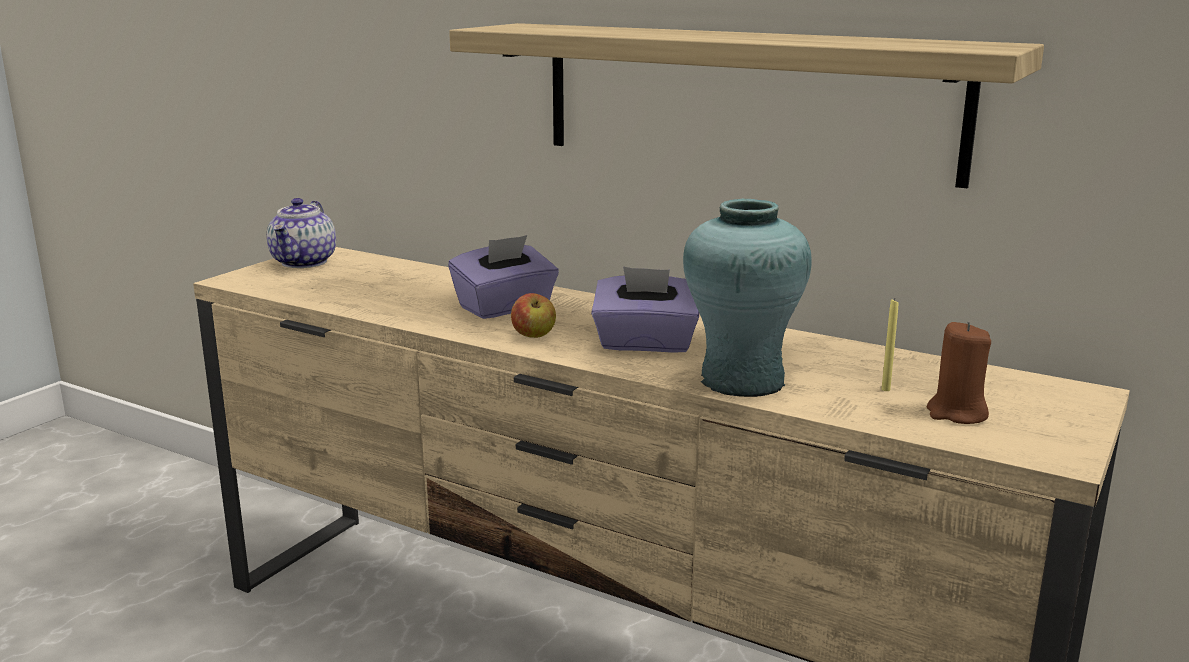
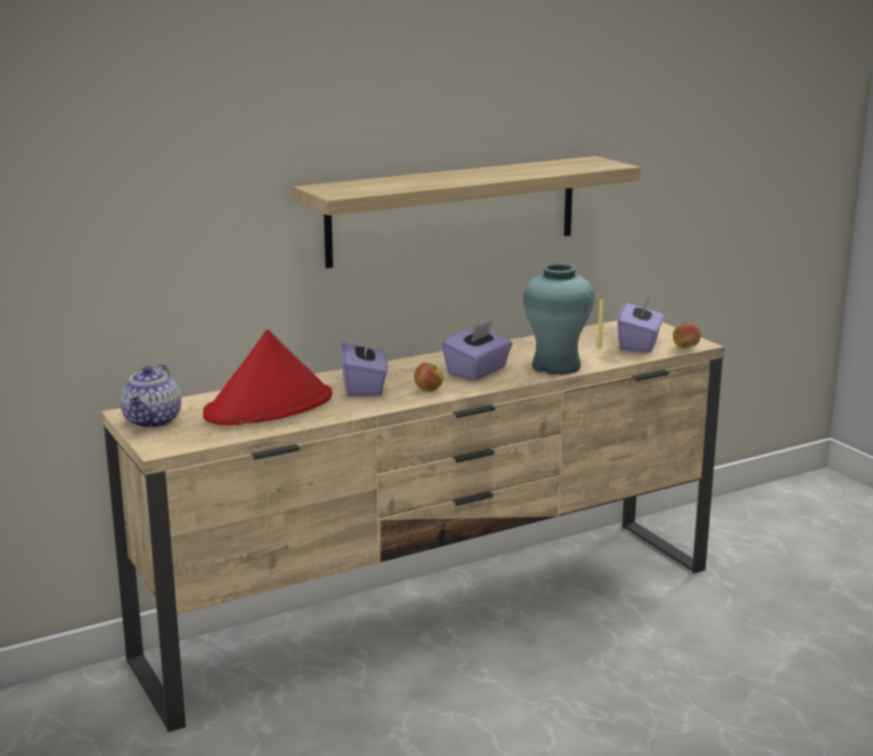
camera: 60 degrees left, 0 degrees up
(304, 262) = (153, 421): teapot -> teapot turned 60 degrees clockwise
(392, 287) = (269, 407): none -> red hat
(956, 413) = (639, 345): brown candle -> purple tissue box
(1018, 451) = (685, 347): none -> apple

